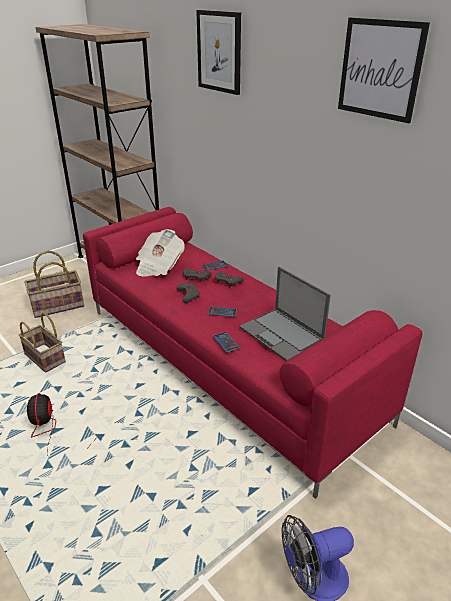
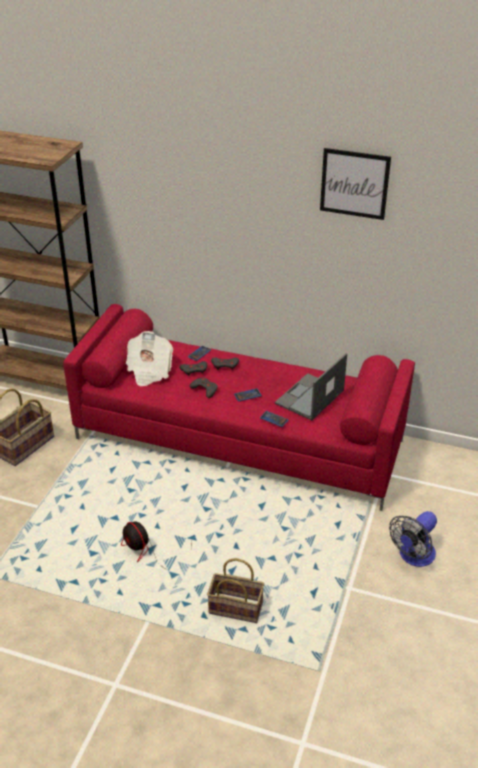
camera: 30 degrees left, 5 degrees up
(46, 358) = (73, 498): basket -> basket (237, 607)
(219, 52) = (180, 162): picture -> none
(282, 334) = (309, 397): laptop -> laptop turned 105 degrees clockwise

